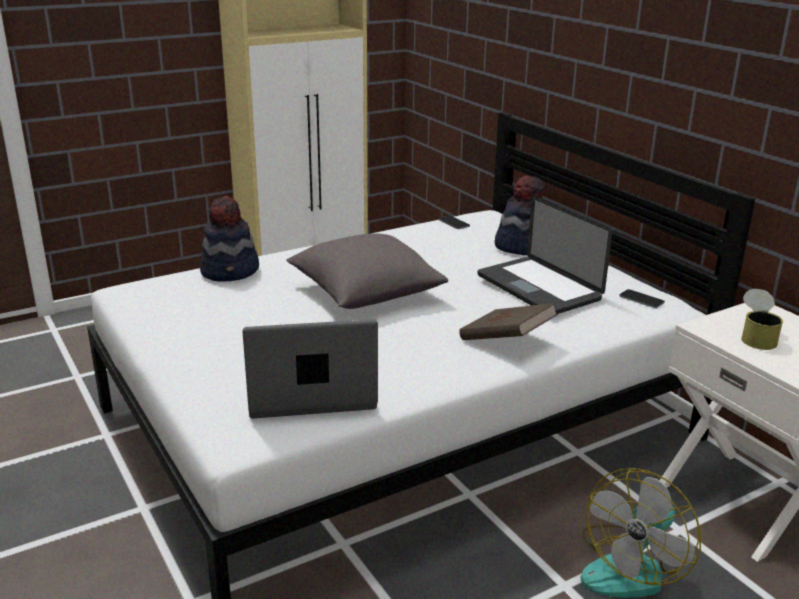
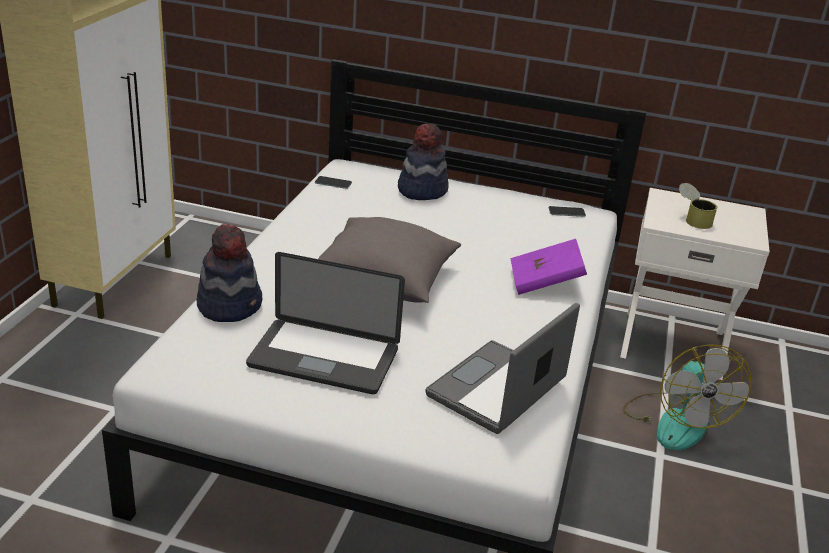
camera: 45 degrees left, 5 degrees up
(506, 341) = (545, 283): brown book -> purple book
(538, 287) = (496, 226): laptop -> laptop (324, 358)

